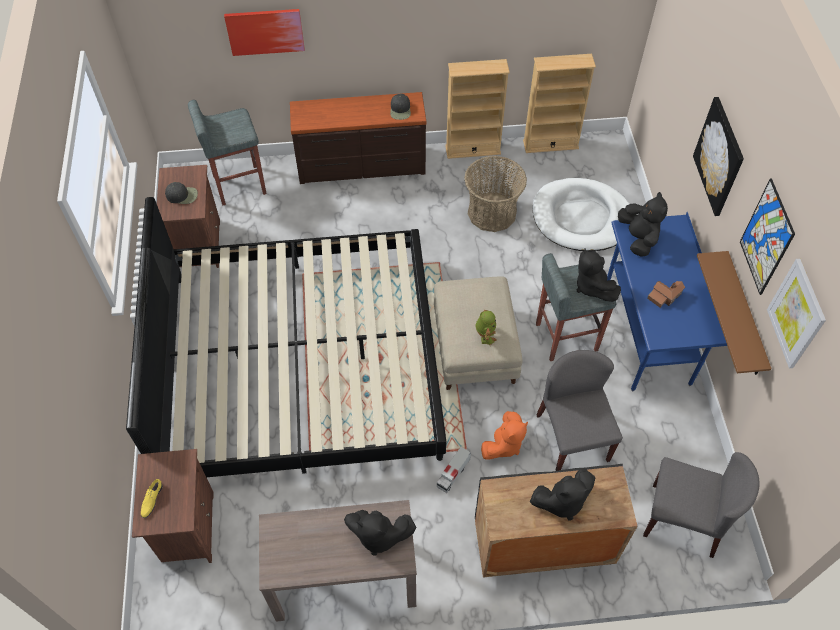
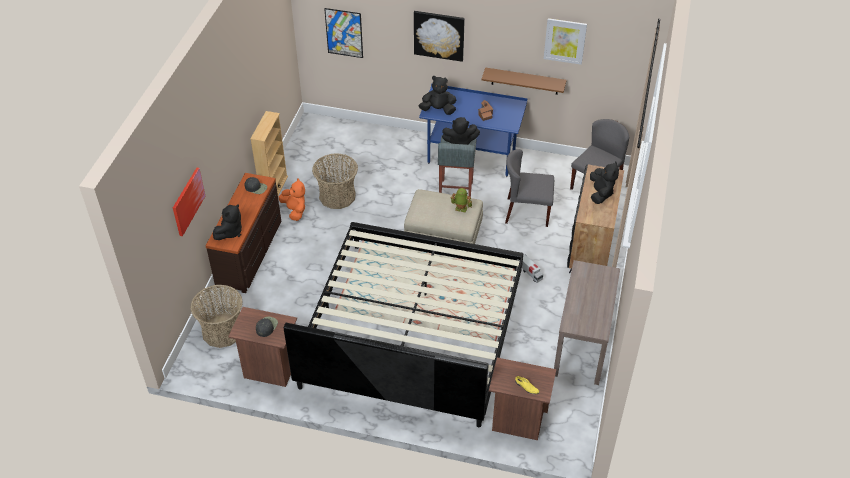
camera: 70 degrees left, 10 degrees down
(238, 185) = (222, 331): grey stool -> basket
(378, 535) = (591, 278): black plush toy -> black plush toy (230, 232)
(504, 445) = (519, 244): orange plush toy -> orange plush toy (295, 210)
(550, 144) = (294, 149): beige bookcase -> none
(581, 218) = (367, 155): white dog bed -> none
(766, 238) = (514, 33): picture -> picture (344, 33)

